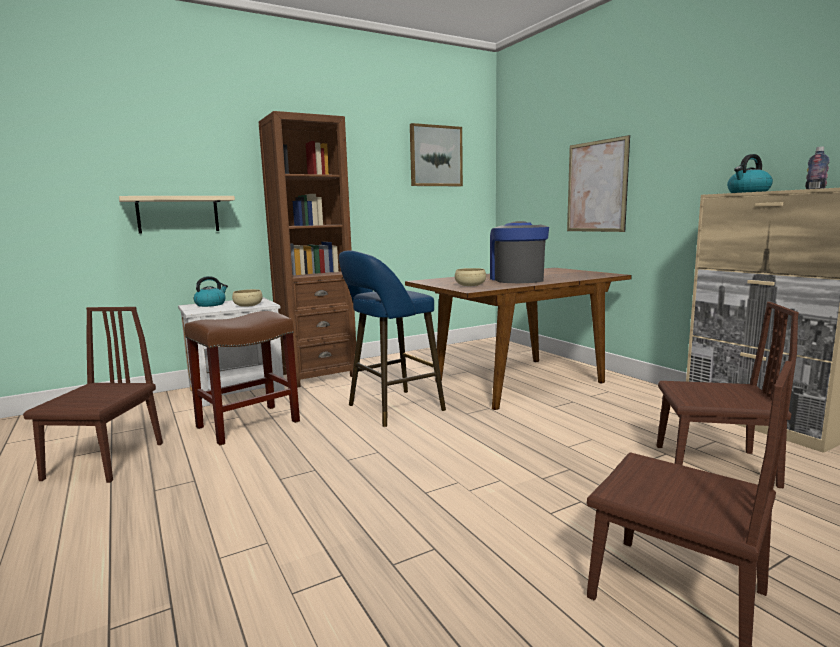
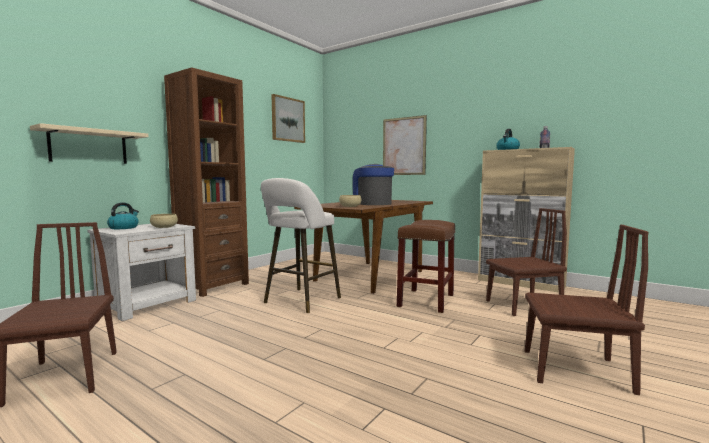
camera: 25 degrees left, 5 degrees down
(247, 424) = (188, 327): brown stool -> brown stool (426, 301)
(391, 409) = (300, 301): blue stool -> white stool

